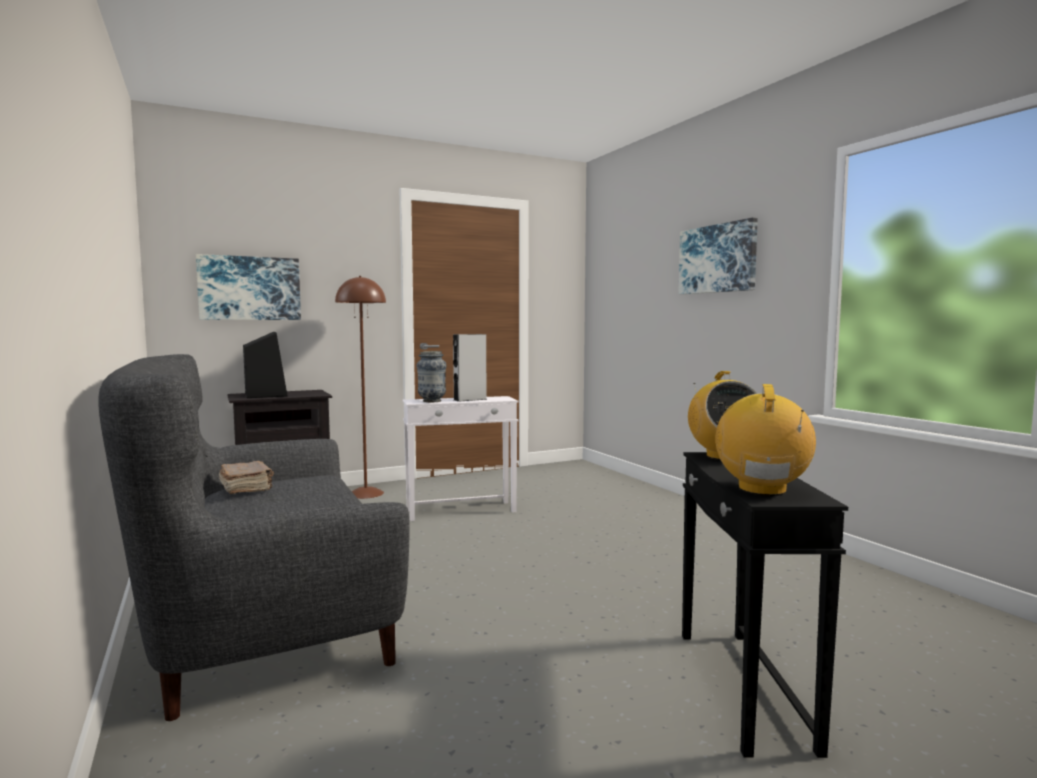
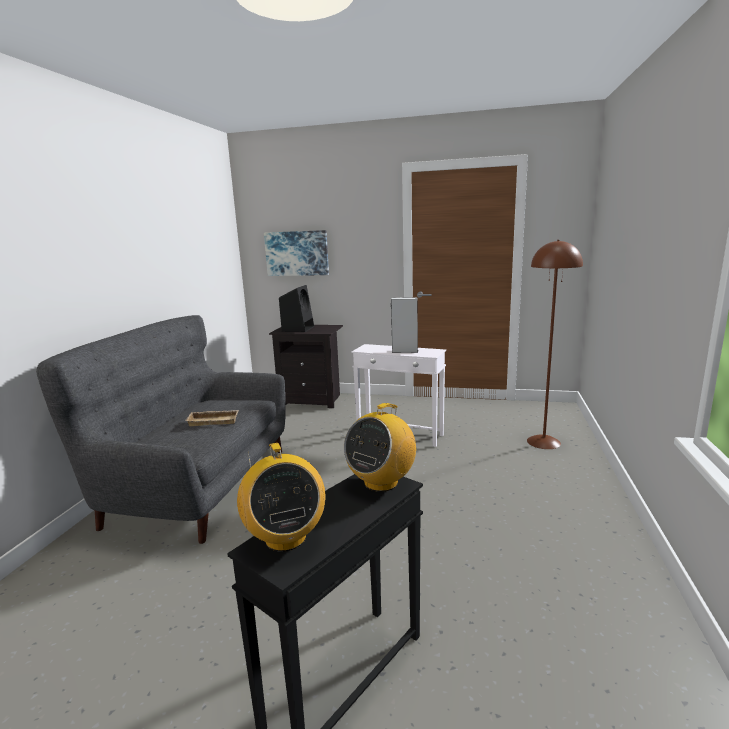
camera: 40 degrees right, 10 degrees up
(246, 488) = (211, 403): brown book -> none
(303, 499) = (214, 420): none -> beige tray
(366, 493) = (364, 403): brown floor lamp -> brown floor lamp (544, 442)
(431, 401) = (375, 349): vase -> none
(717, 259) = (656, 225): picture -> none
(762, 490) = (285, 538): radio -> radio turned 105 degrees clockwise

